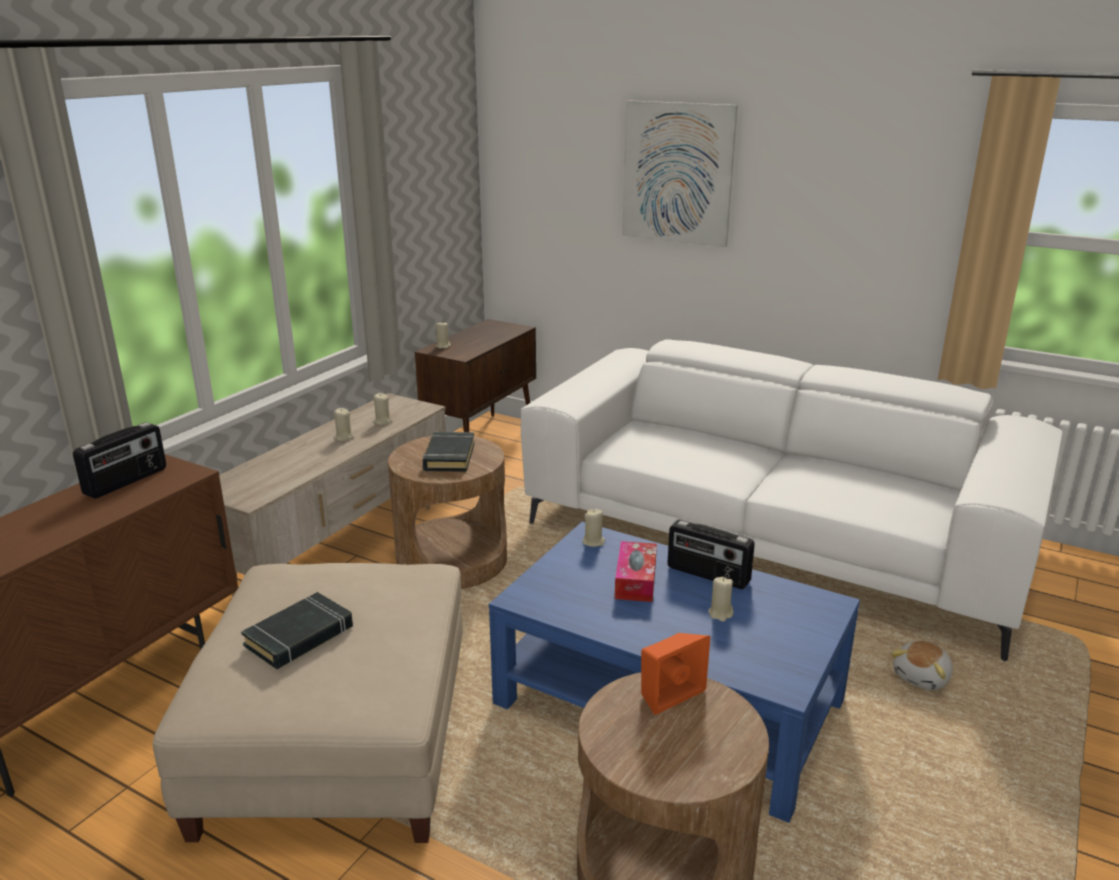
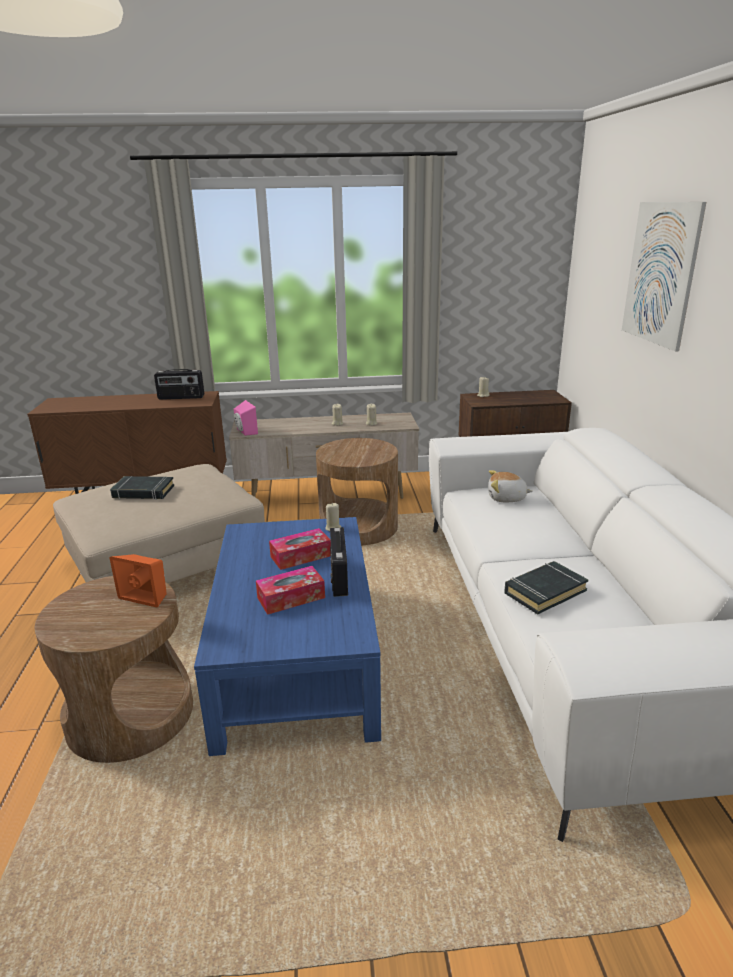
camera: 55 degrees right, 0 degrees up
(252, 497) = (245, 432): none -> pink speaker
(449, 457) = (357, 451): black book -> black book (544, 591)
(720, 614) = (291, 598): beige candle -> tissue box
(922, 677) = (464, 783): plush toy -> plush toy (506, 498)

